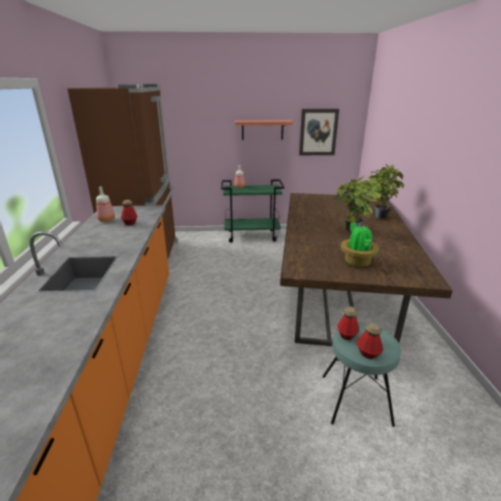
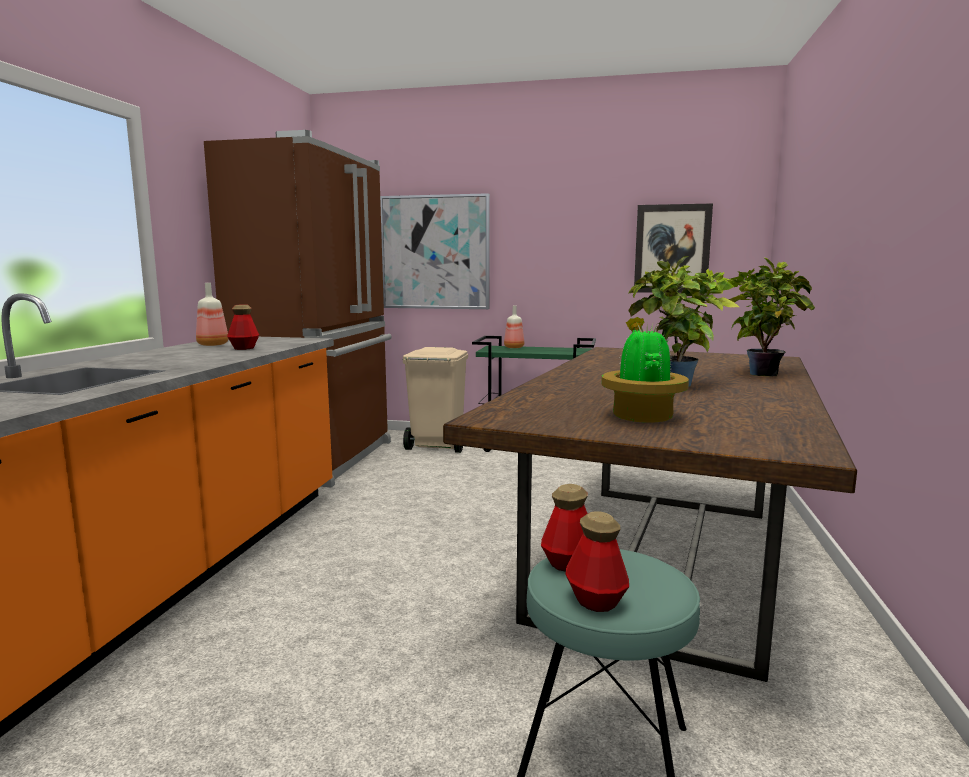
camera: 15 degrees right, 15 degrees down
(191, 134) = (435, 252): none -> picture
(203, 241) = (436, 447): none -> beige trash can
(262, 130) = (562, 244): shelf -> none

